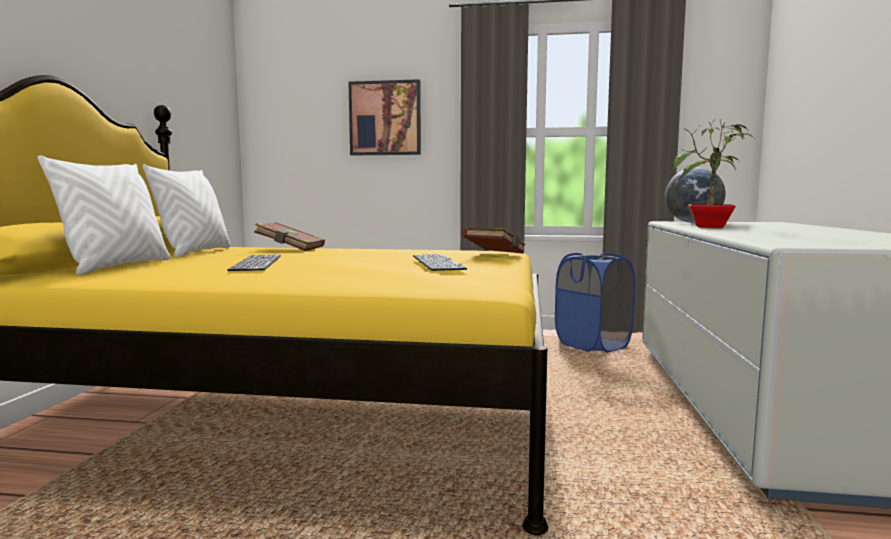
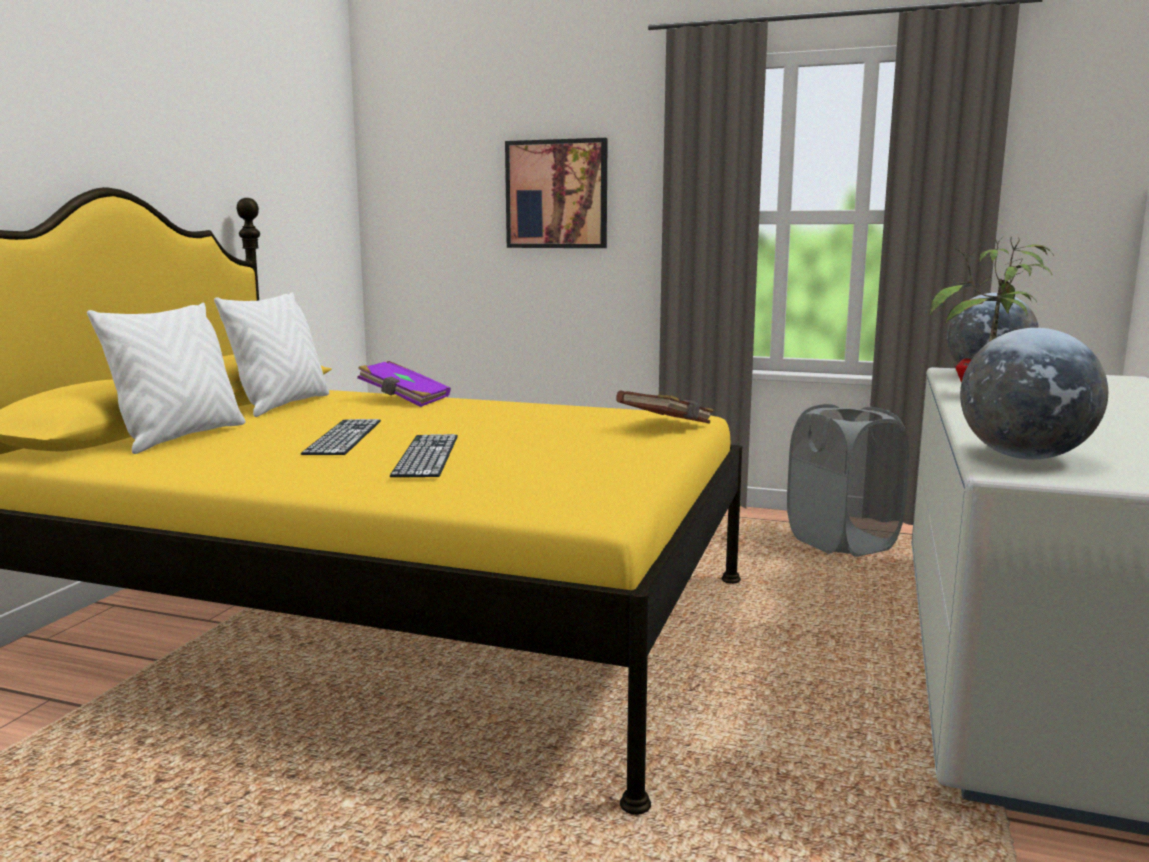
camera: 10 degrees right, 5 degrees up
(290, 249) = (404, 400): brown book -> purple book
(437, 262) = (568, 446): keyboard -> keyboard (426, 455)
(593, 345) = (842, 542): blue laundry basket -> grey laundry basket
(789, 241) = (1024, 457): none -> globe

